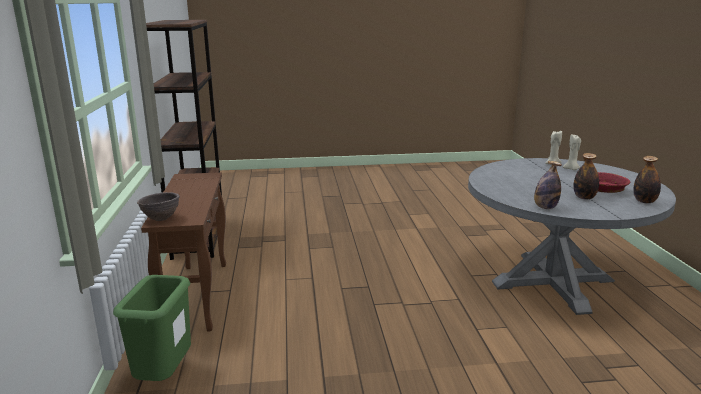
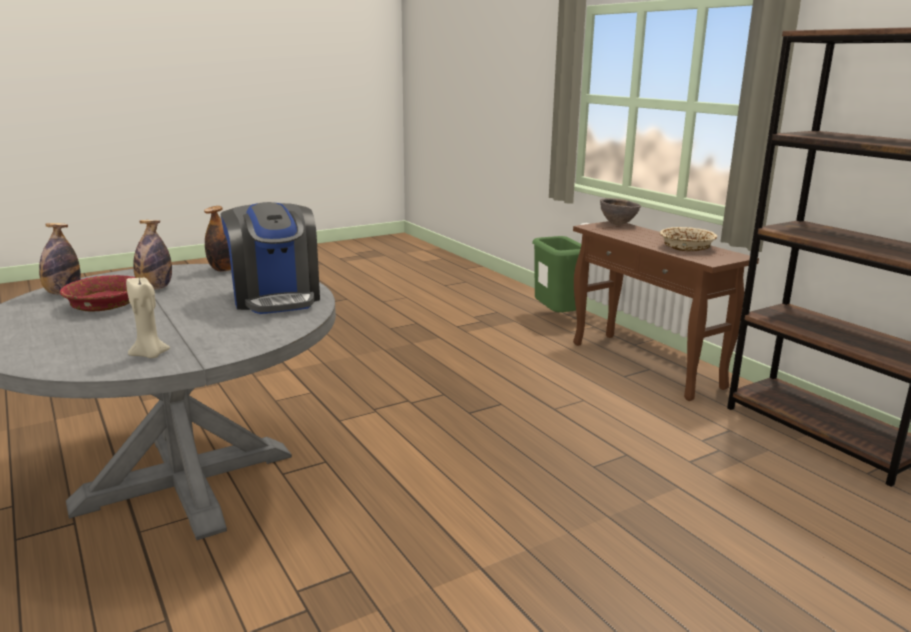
camera: 155 degrees right, 0 degrees up
(190, 186) = (686, 248): none -> beige bowl
(502, 182) = (276, 298): none -> coffee machine
(571, 169) = (117, 345): beige candle -> none

